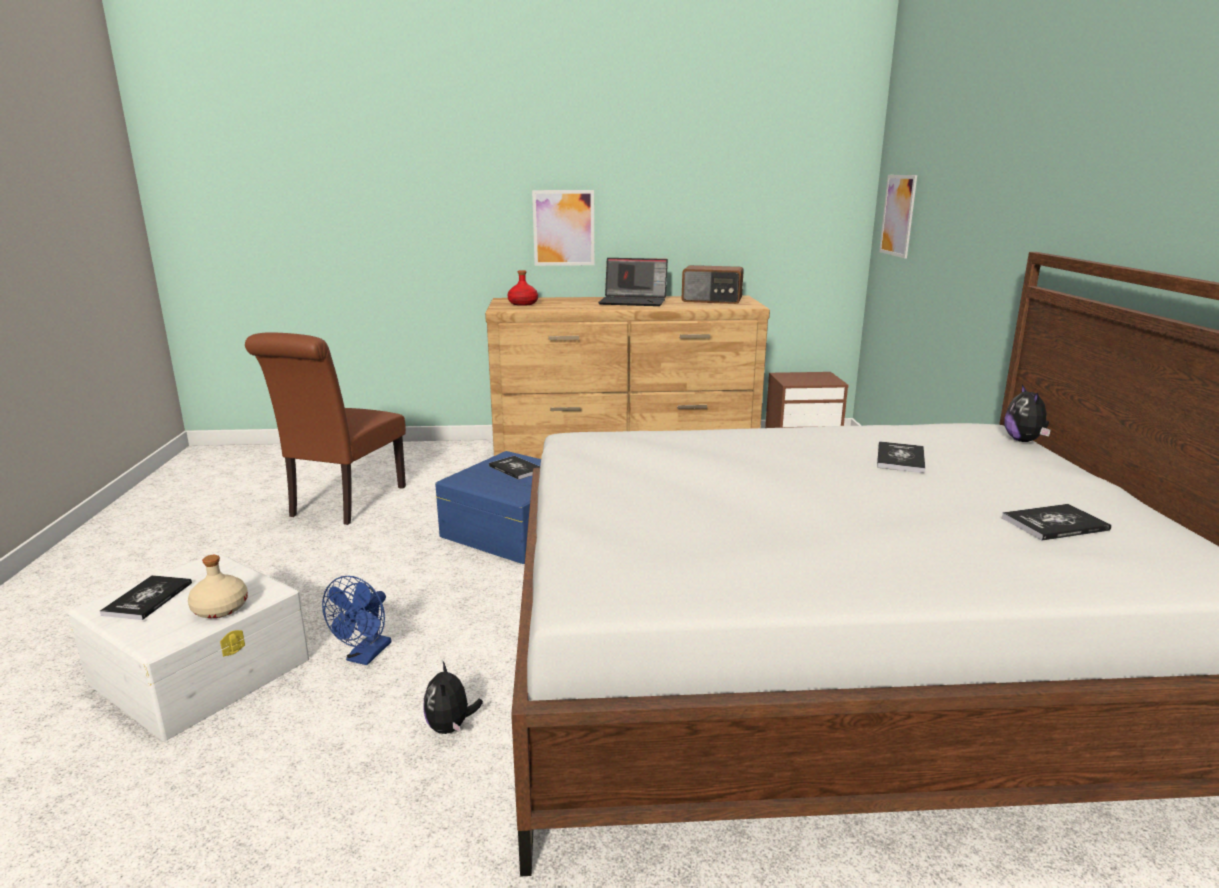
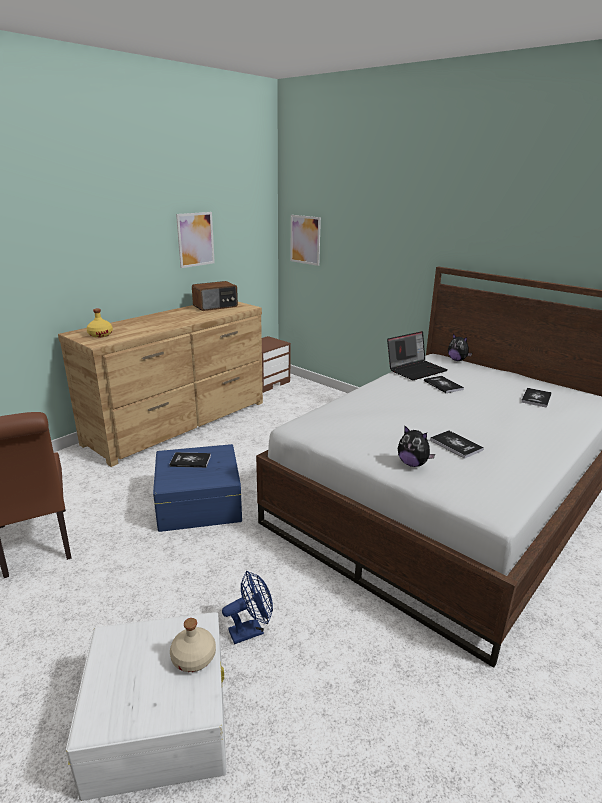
camera: 45 degrees left, 5 degrees up
(148, 599) = (121, 691): book -> book (456, 445)
(365, 656) = (251, 630): blue fan -> blue fan turned 90 degrees counterclockwise
(451, 727) = (361, 631): plush toy -> plush toy (413, 464)
(523, 303) = (100, 335): red bottle -> yellow bottle
(563, 228) = (104, 268): picture -> picture (195, 239)
(634, 302) = (173, 317): laptop -> laptop (416, 369)

